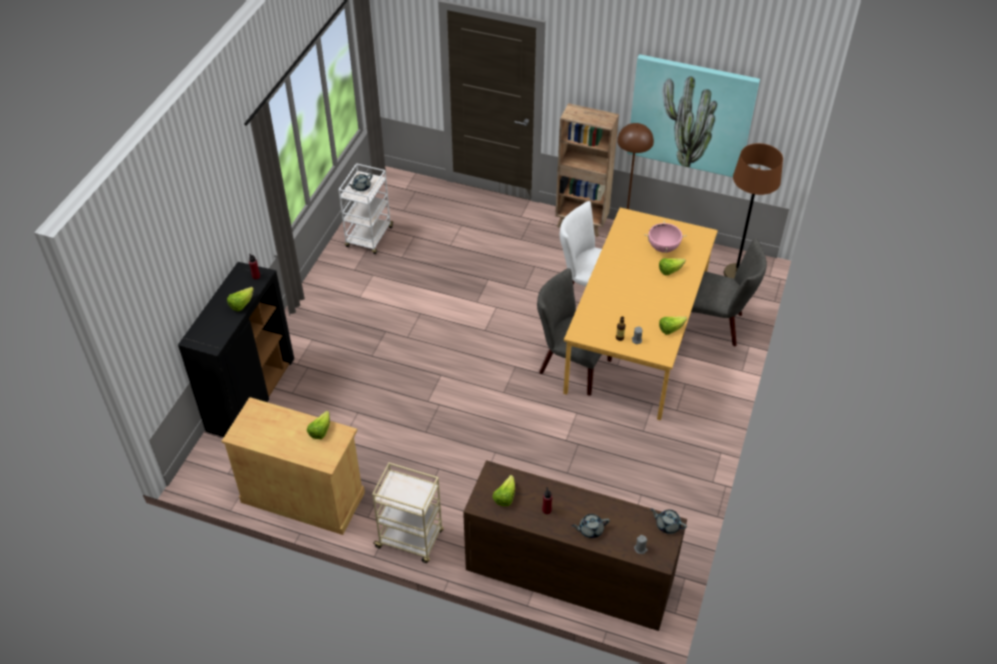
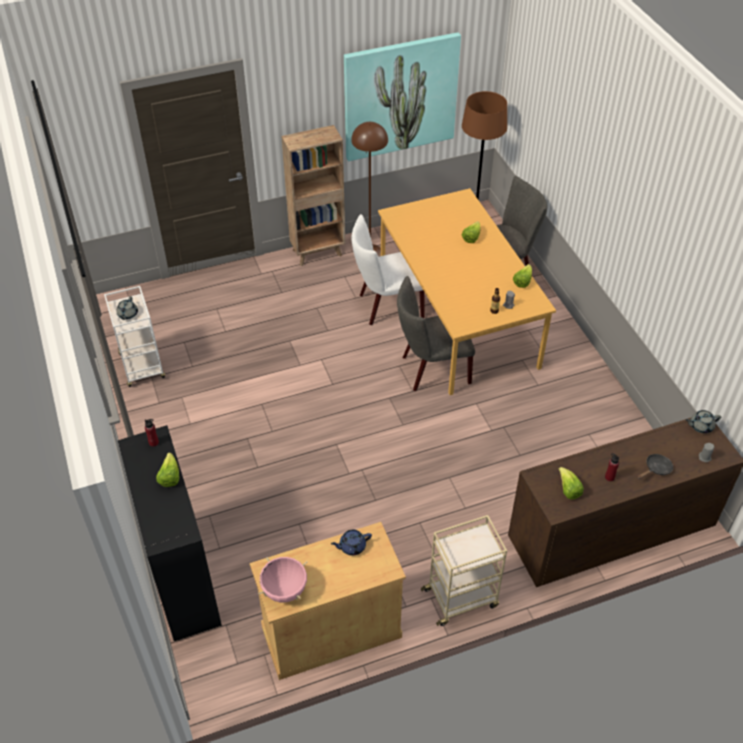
camera: 40 degrees left, 0 degrees up
(320, 431) = (352, 546): lettuce -> blue teapot
(590, 529) = (656, 469): grey teapot -> black frying pan
(663, 248) = (447, 223): pink cooking pot -> pink cooking pot (284, 590)

